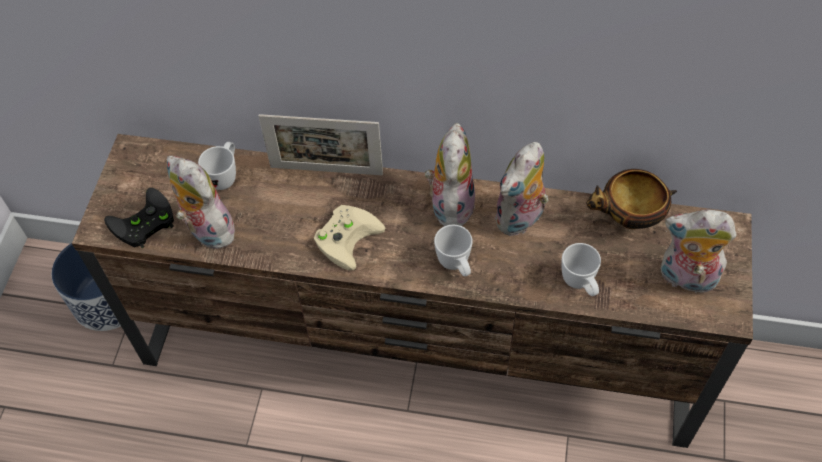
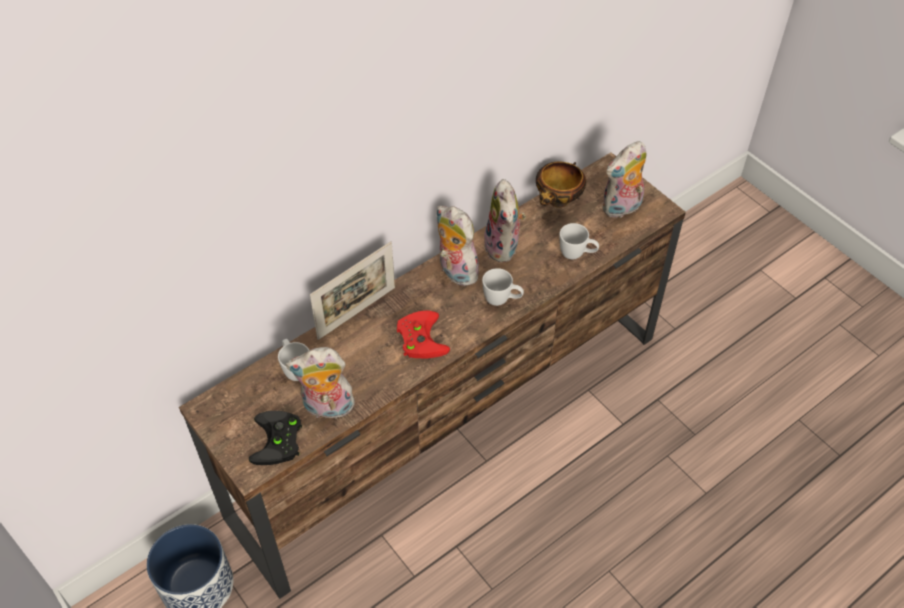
camera: 50 degrees left, 5 degrees down
(347, 236) = (419, 337): beige game controller -> red game controller

